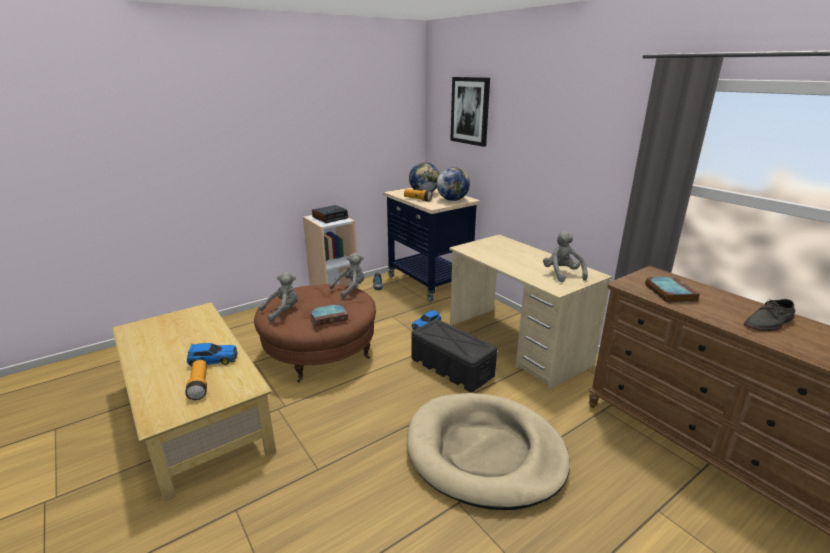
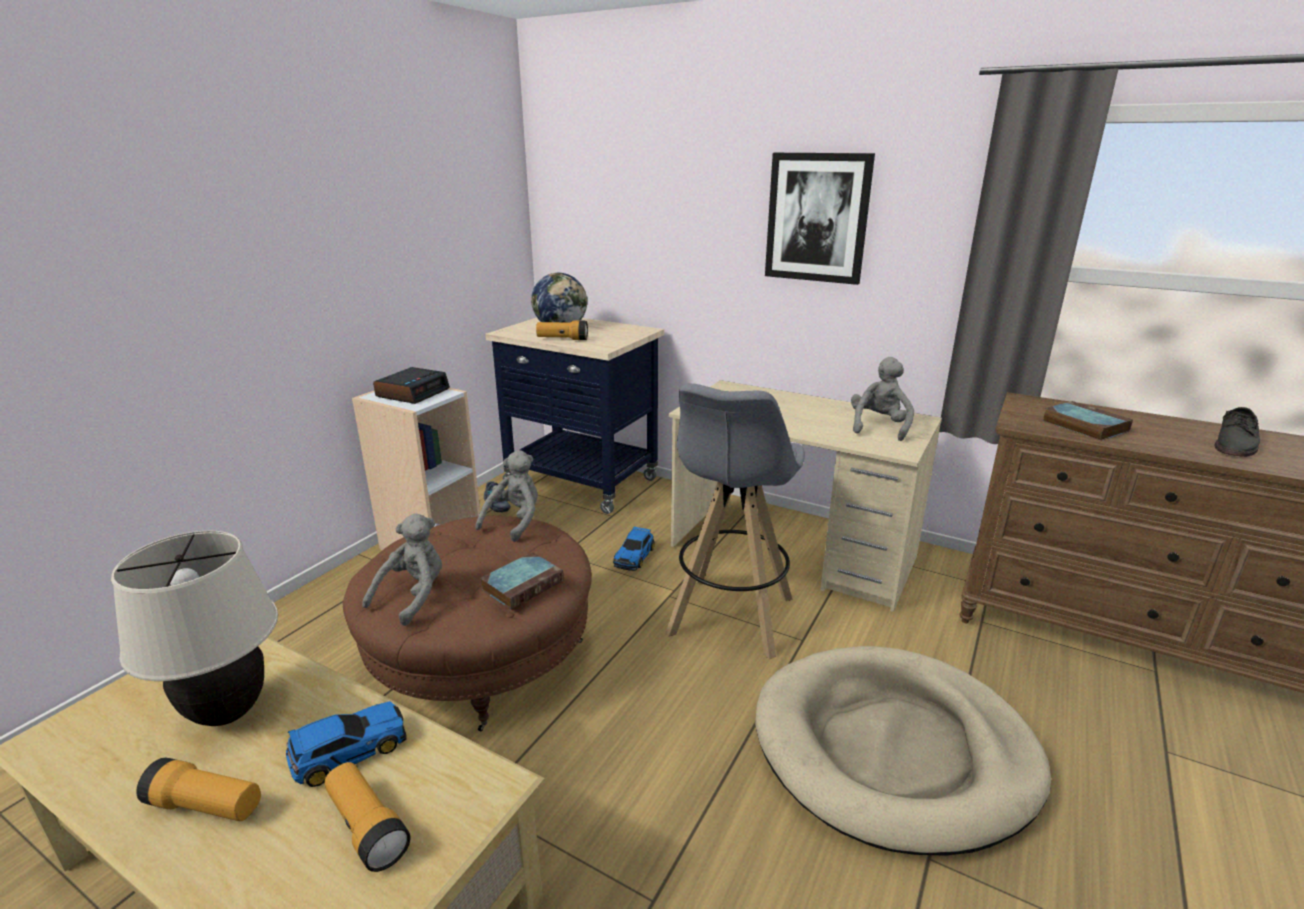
camera: 25 degrees left, 0 degrees up
(158, 363) = (206, 806): none -> flashlight
(186, 335) = (229, 712): none -> beige table lamp
(451, 367) = (728, 617): black storage box -> grey stool
(452, 200) = (621, 333): globe -> none
(470, 111) = (630, 178): picture -> picture (817, 218)
(562, 274) = (879, 427): grey plush toy -> grey plush toy turned 60 degrees clockwise

